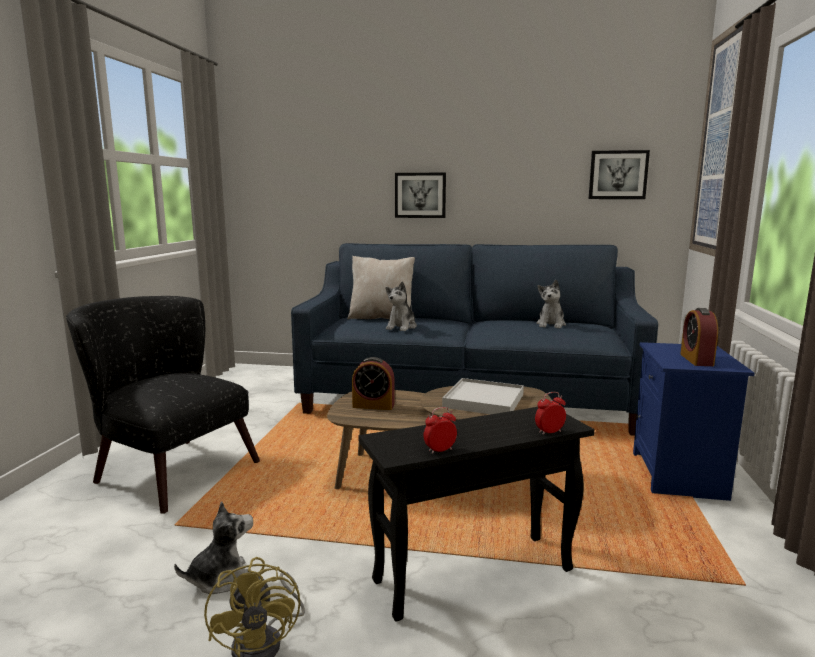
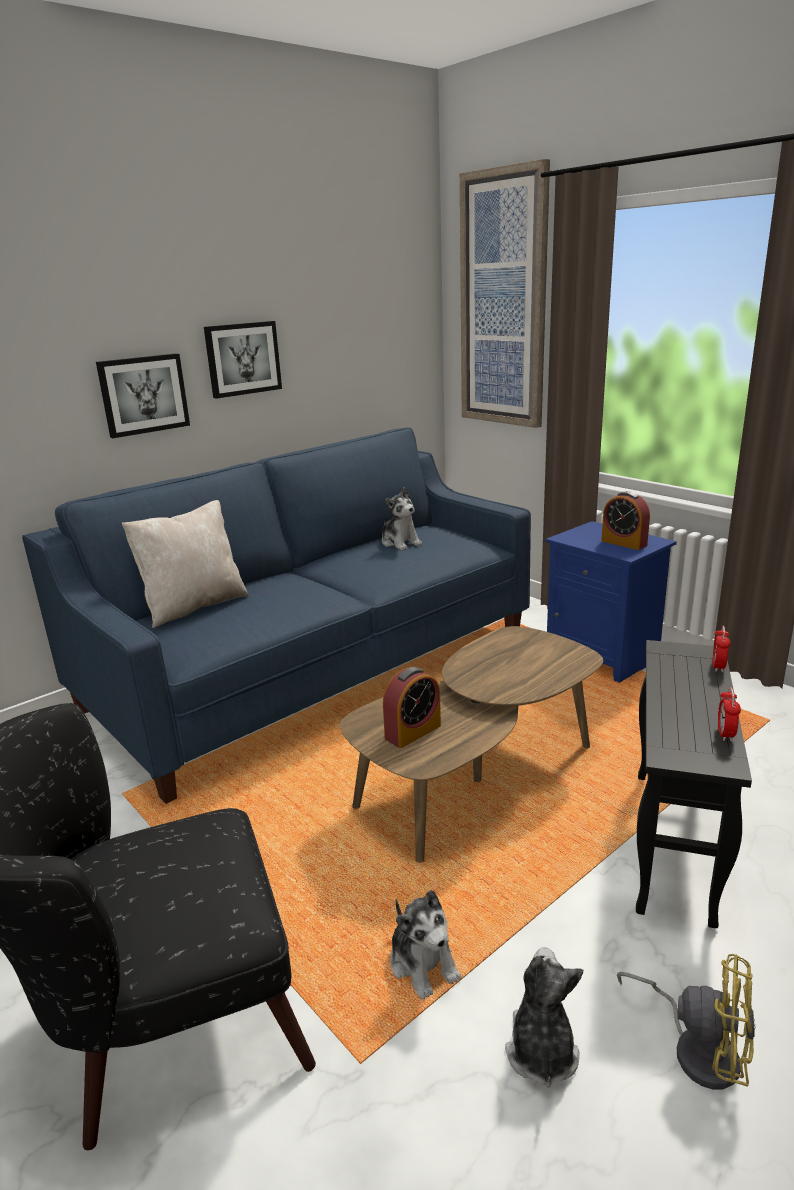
camera: 50 degrees left, 10 degrees up
(401, 327) = (269, 610): plush toy -> plush toy (423, 963)
(483, 401) = (514, 664): white tray -> none
(618, 175) = (377, 336): picture -> picture (243, 359)

